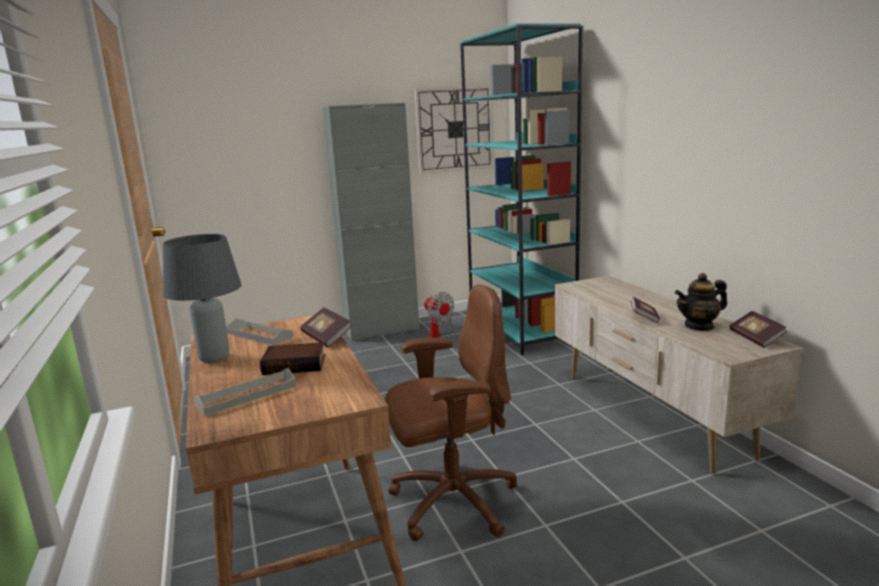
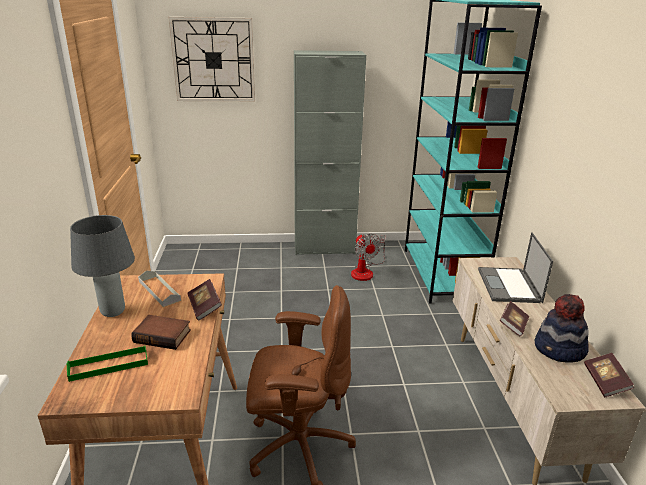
camera: 15 degrees right, 10 degrees up
(247, 396) = (109, 365): grey tray -> green tray
(454, 129) = (417, 78): wall clock -> wall clock (213, 60)
(618, 294) = (509, 286): none -> laptop
(699, 326) = (559, 350): teapot -> hat

